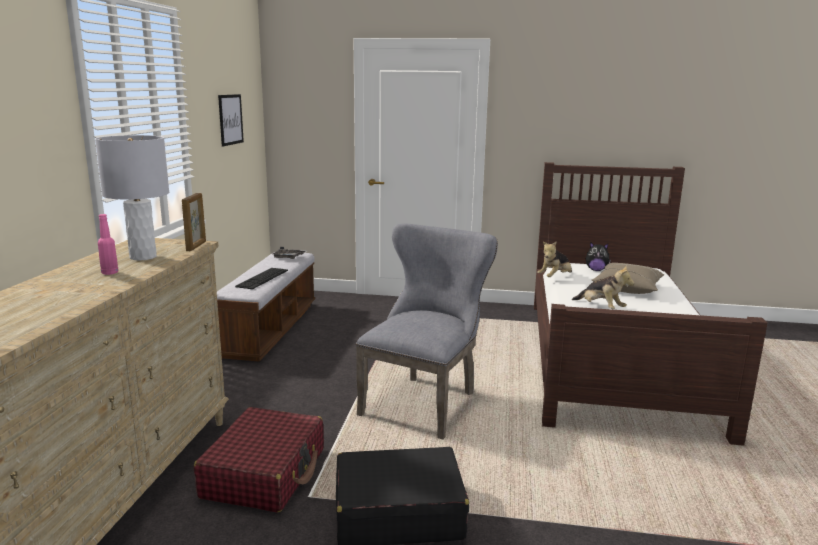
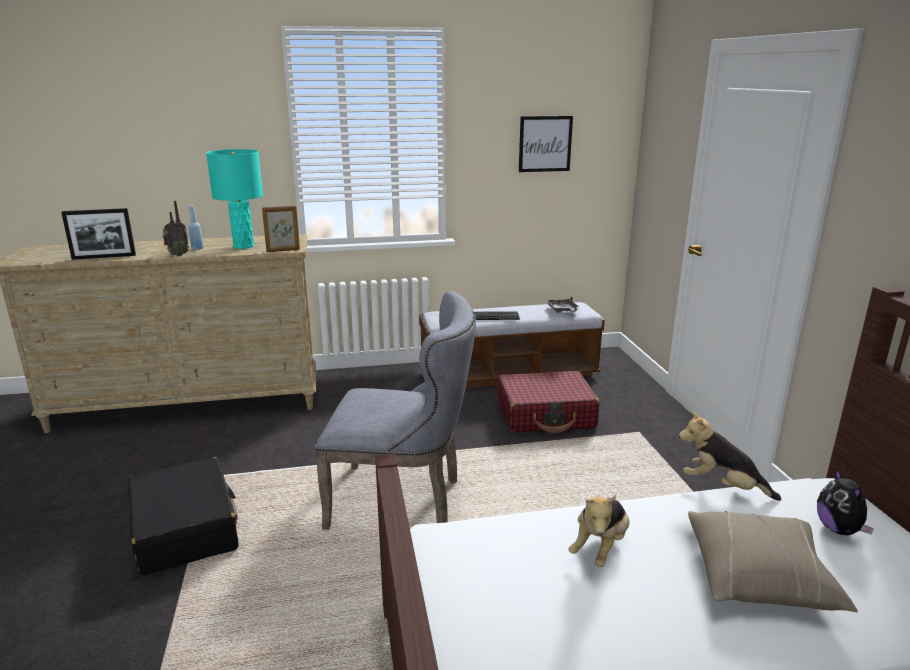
camera: 70 degrees right, 5 degrees up
(53, 313) = (104, 257): none -> picture frame
(109, 273) = (197, 248): pink bottle -> blue bottle
(126, 281) = (177, 255): none -> radio
(143, 257) = (243, 246): grey table lamp -> turquoise table lamp
(265, 473) = (240, 449): red suitcase -> red suitcase (546, 415)

